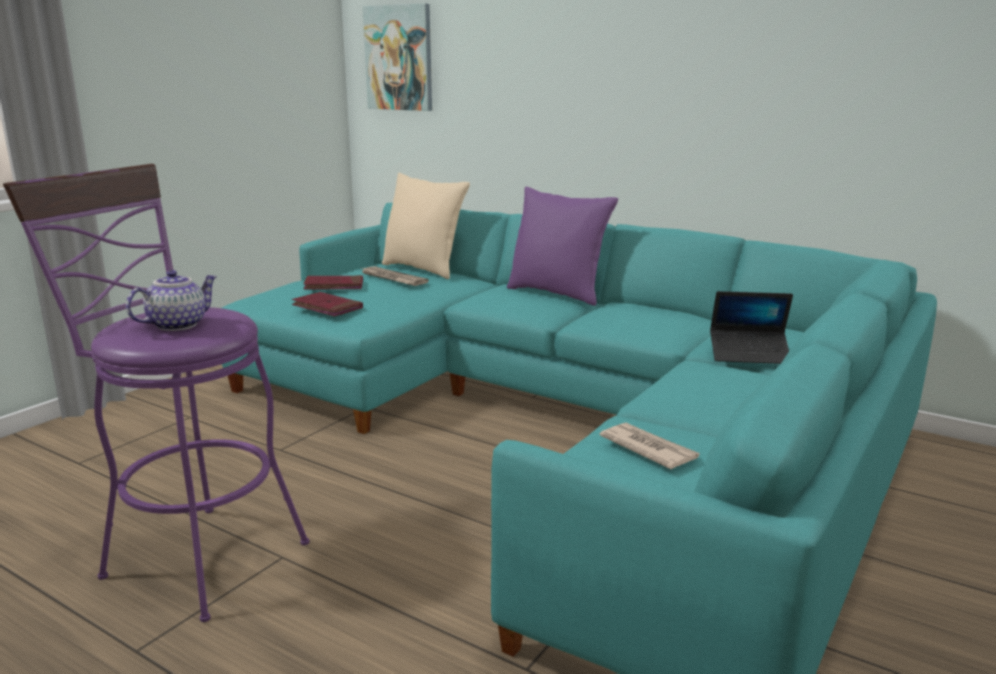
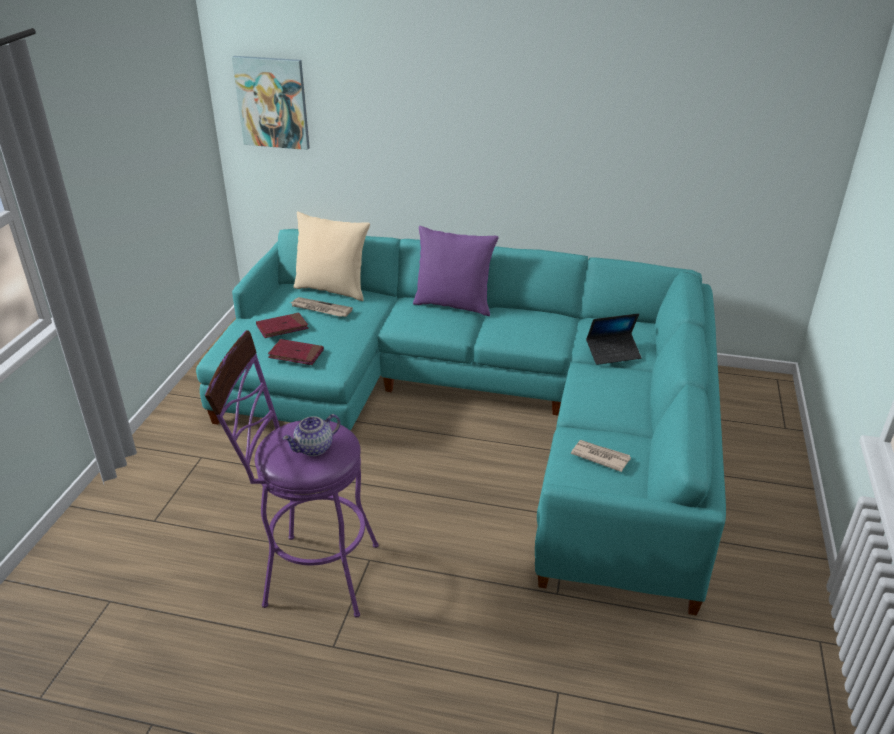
camera: 20 degrees left, 15 degrees up
(177, 325) = (314, 449): teapot -> teapot turned 150 degrees counterclockwise

